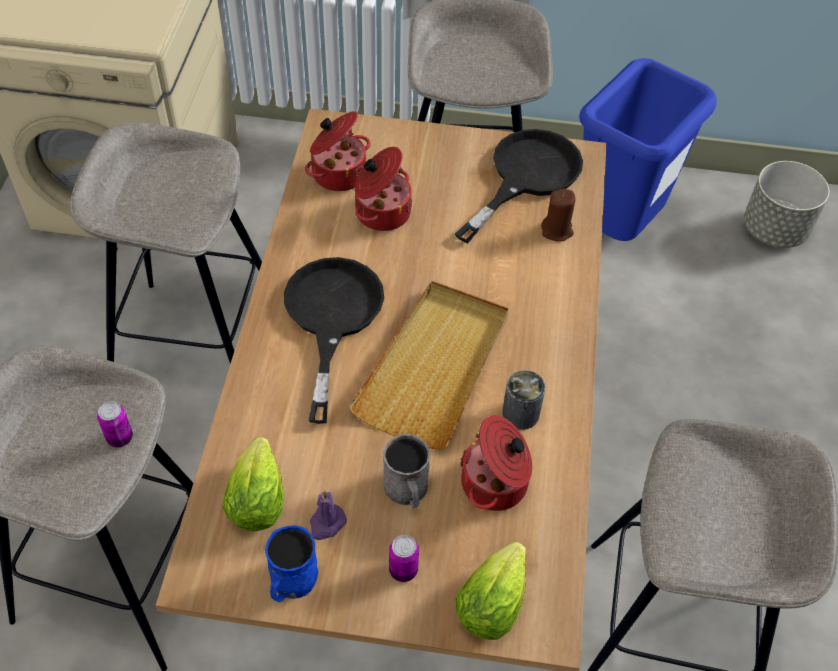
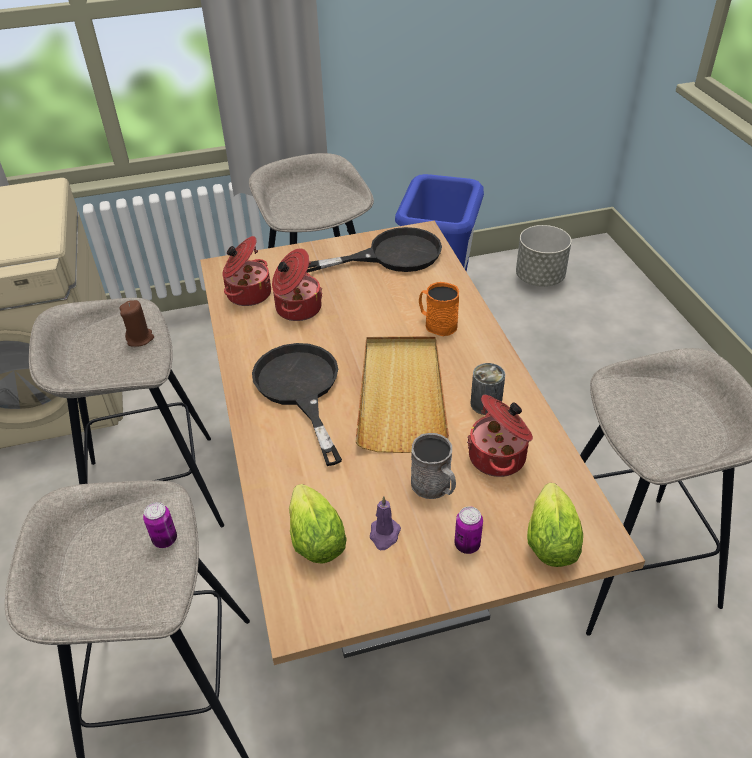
camera: 20 degrees left, 10 degrees down
(291, 582) = (381, 591): blue mug -> none
(525, 290) = (437, 324): none -> orange mug
(526, 177) = (391, 255): black frying pan -> black frying pan turned 60 degrees clockwise
(557, 230) = (435, 281): brown candle -> brown candle (140, 338)

